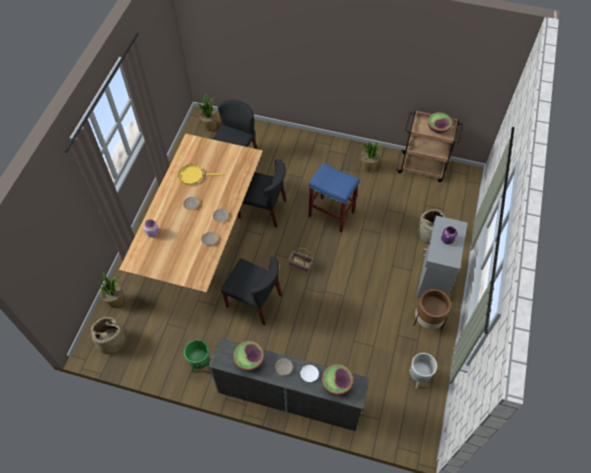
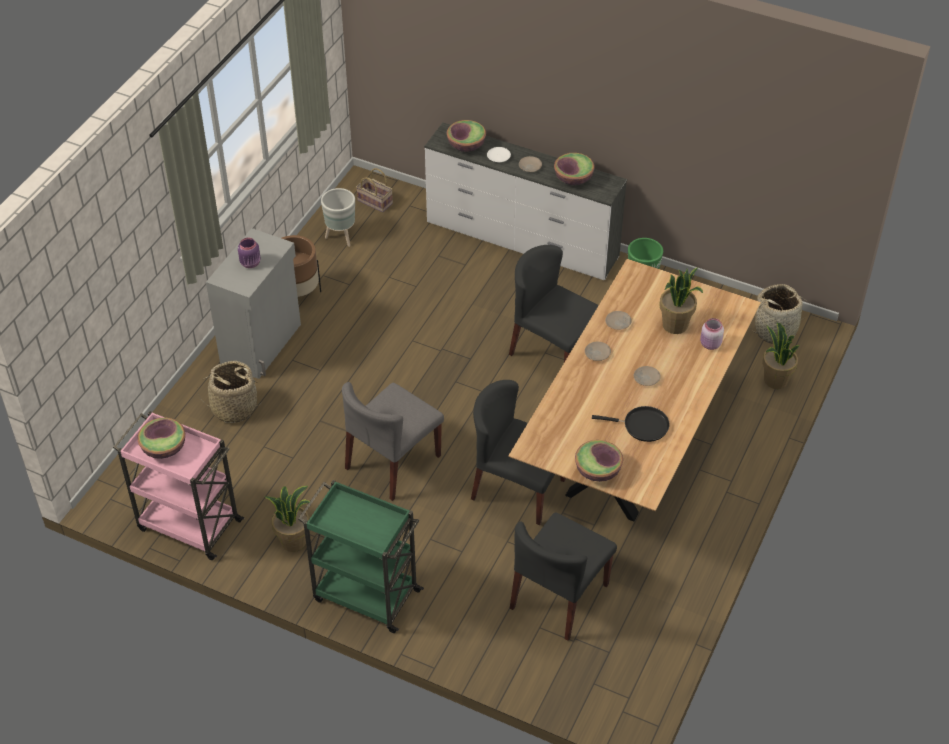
camera: 170 degrees left, 10 degrees down
(193, 175) = (642, 426): yellow frying pan -> black frying pan
(210, 126) = (606, 684): potted plant -> potted plant (675, 325)
(215, 148) = (597, 471): none -> bowl
(300, 265) = (470, 391): basket -> basket (376, 202)
(326, 147) = (365, 594): none -> green cart
(332, 214) = (393, 463): blue stool -> grey chair
(423, 167) = (188, 524): brown cart -> pink cart

